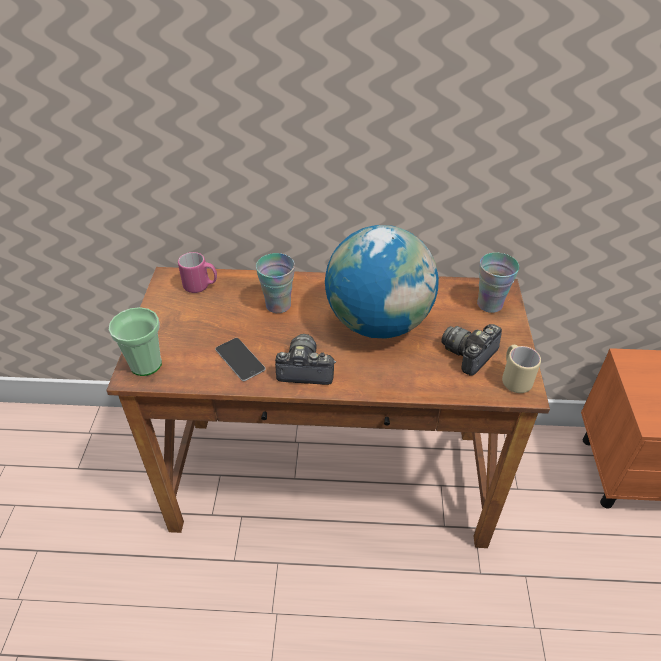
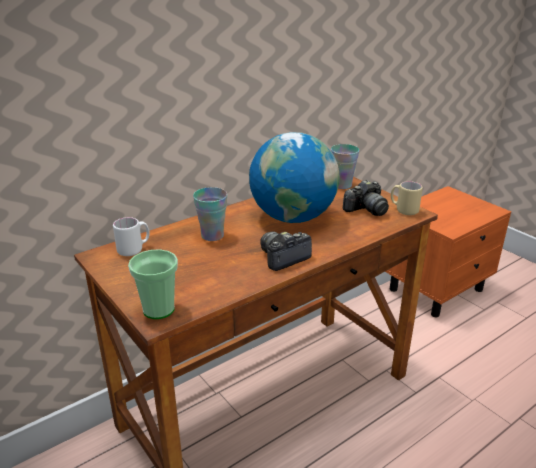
camera: 40 degrees left, 15 degrees down
(201, 286) = (134, 249): pink mug -> white mug
(240, 359) = (229, 273): phone -> none
(470, 354) = (366, 210): camera -> camera turned 120 degrees counterclockwise

